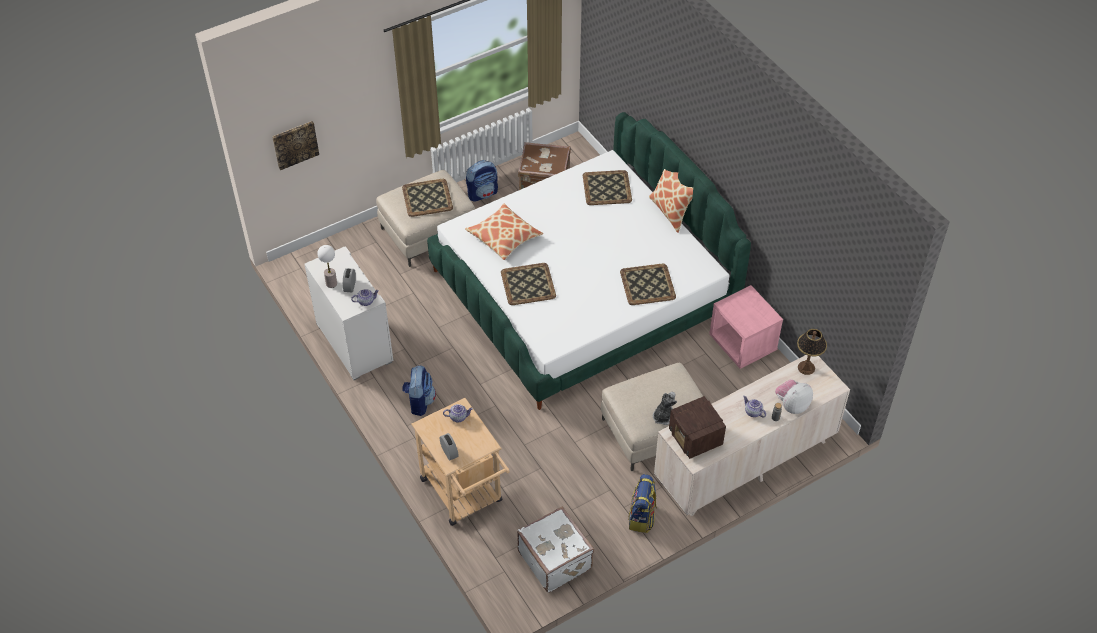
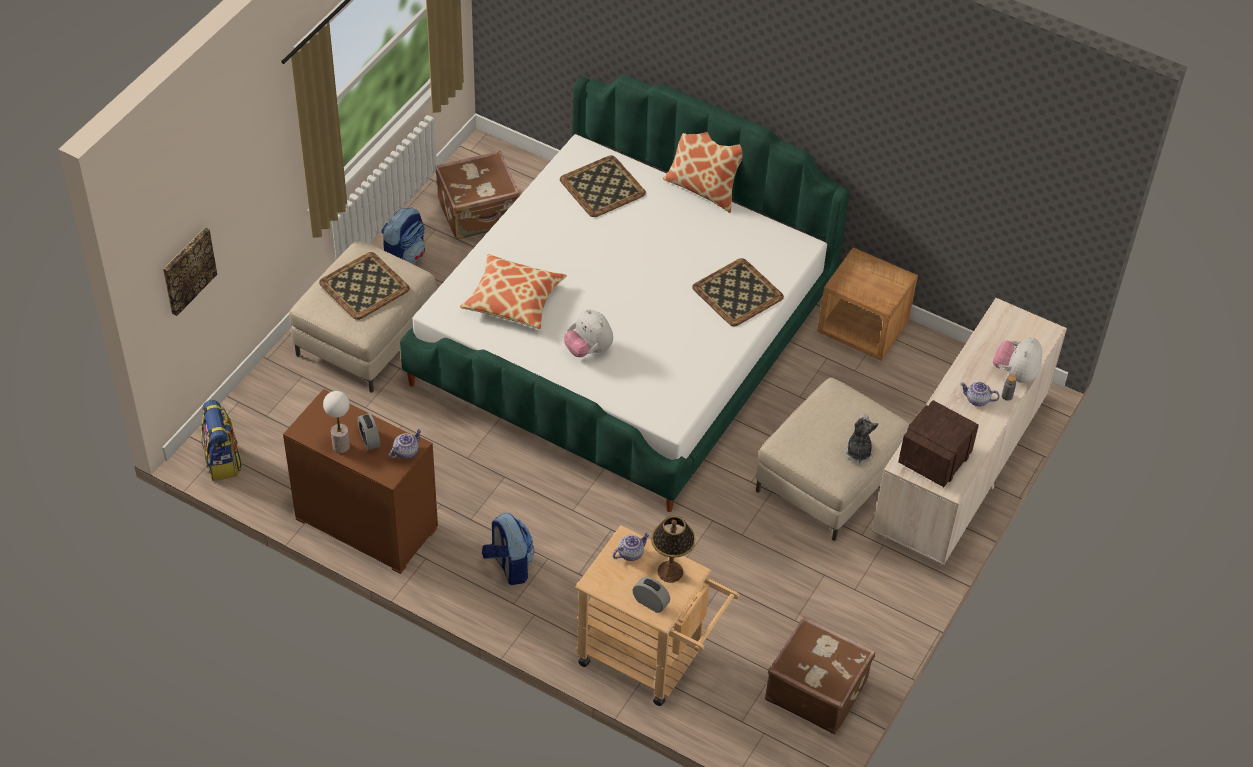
camera: 30 degrees left, 0 degrees up
(353, 343) = (365, 524): white dresser -> brown dresser
(528, 284) = (588, 349): tray -> plush toy
(555, 559) = (816, 689): white suitcase -> brown suitcase
(642, 517) = (884, 592): backpack -> backpack (223, 461)
(695, 439) = (933, 460): radio -> radio turned 90 degrees clockwise
(743, 344) = (863, 329): pink nightstand -> brown nightstand
(806, 368) = (1002, 322): table lamp -> table lamp (670, 572)

